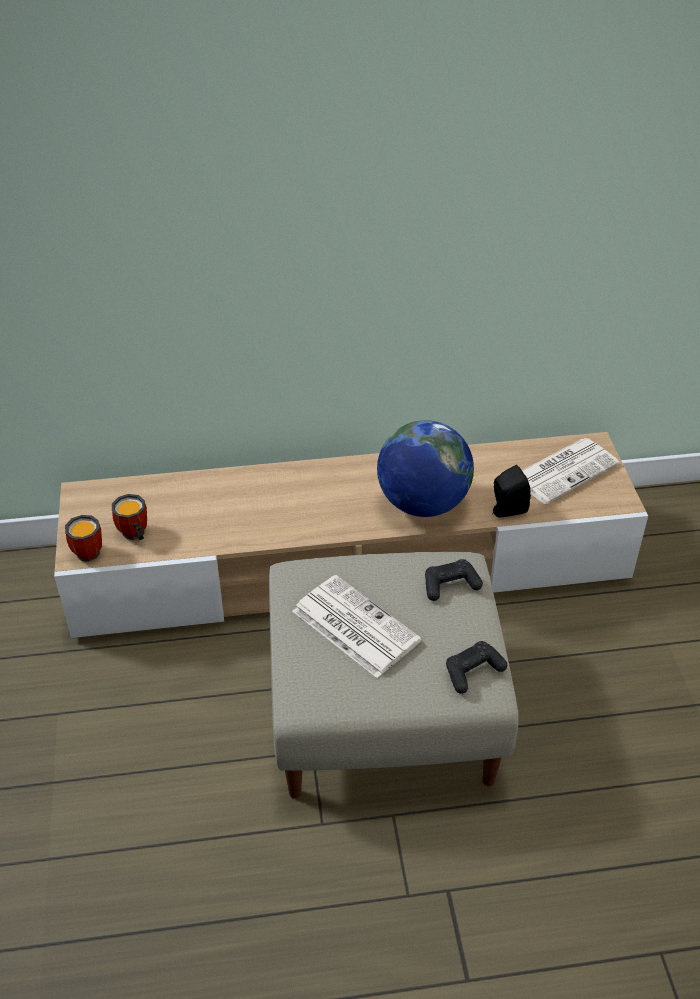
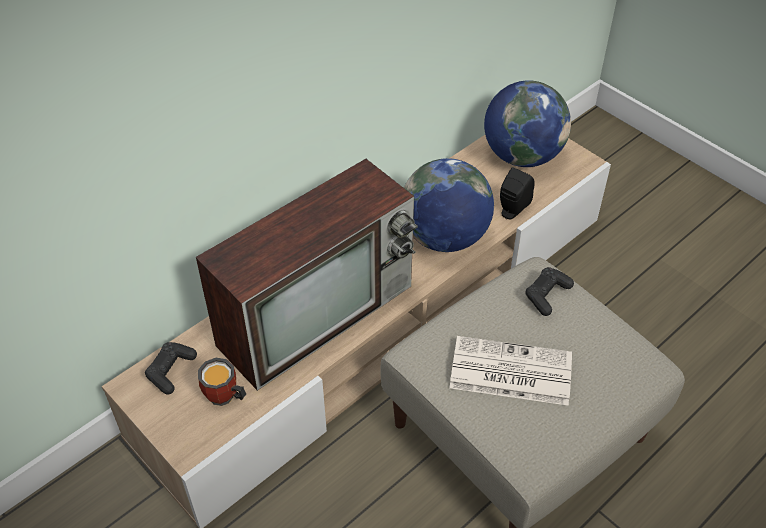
camera: 35 degrees left, 5 degrees up
(88, 549) = (193, 436): mug -> none
(261, 510) = (318, 312): none -> television
(473, 671) = (629, 357): black game controller -> black game controller (171, 371)
(564, 470) = (522, 156): newspaper -> globe

